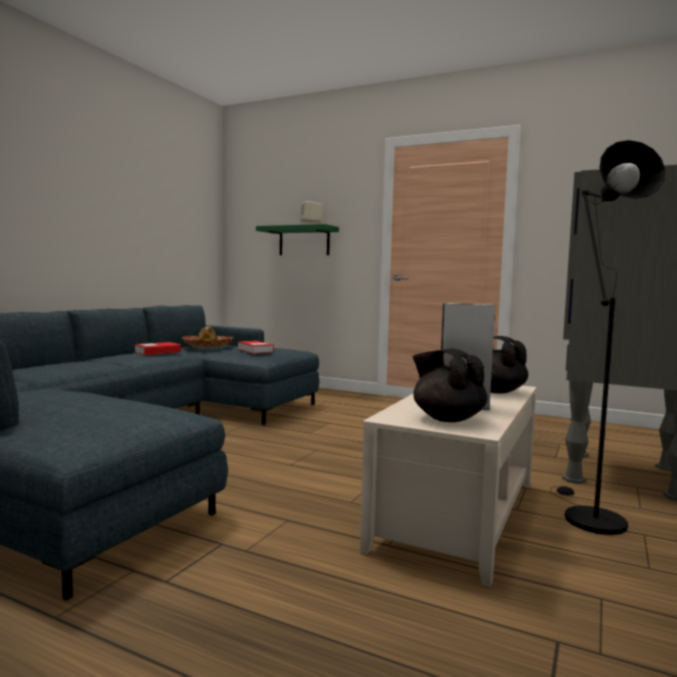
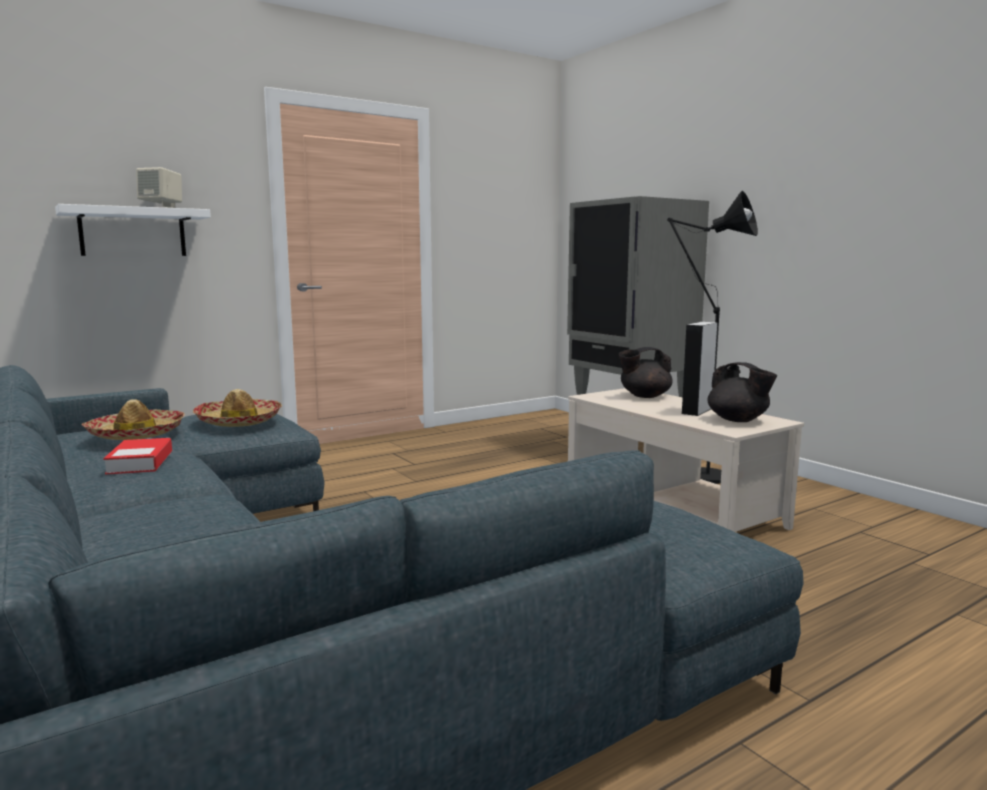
camera: 60 degrees left, 5 degrees up
(255, 350) = (239, 421): book -> hat
(304, 241) = (133, 232): green shelf -> white shelf
(447, 418) = (738, 420): black teapot -> black teapot turned 120 degrees counterclockwise

